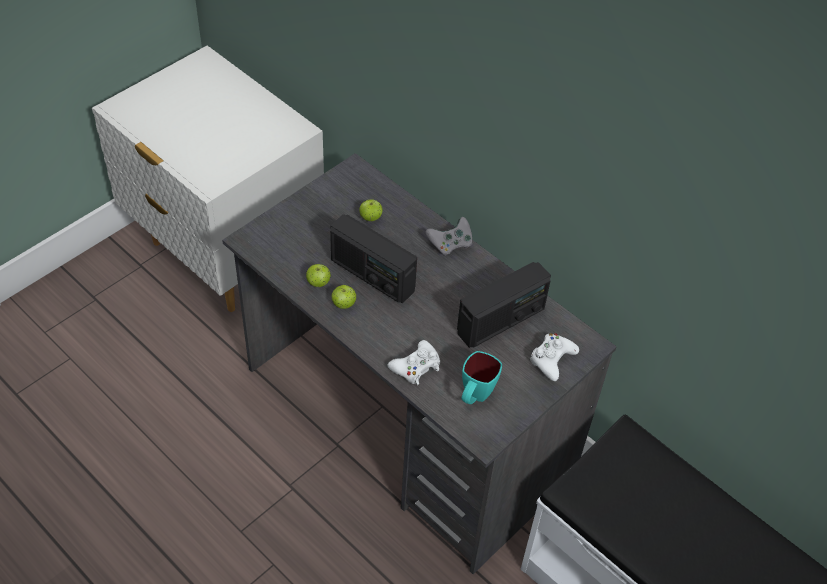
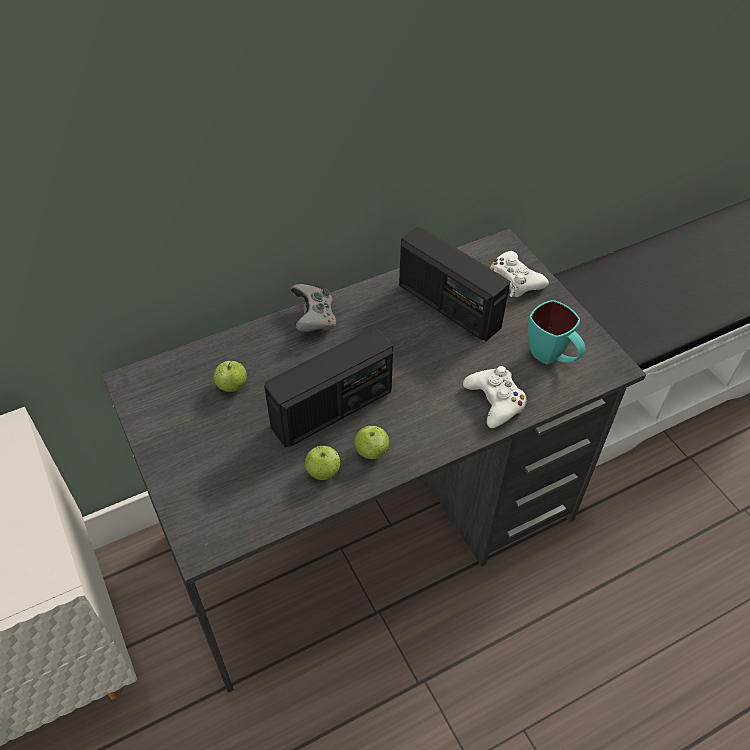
camera: 70 degrees left, 0 degrees up
(501, 321) = (448, 306): radio -> radio turned 150 degrees clockwise

